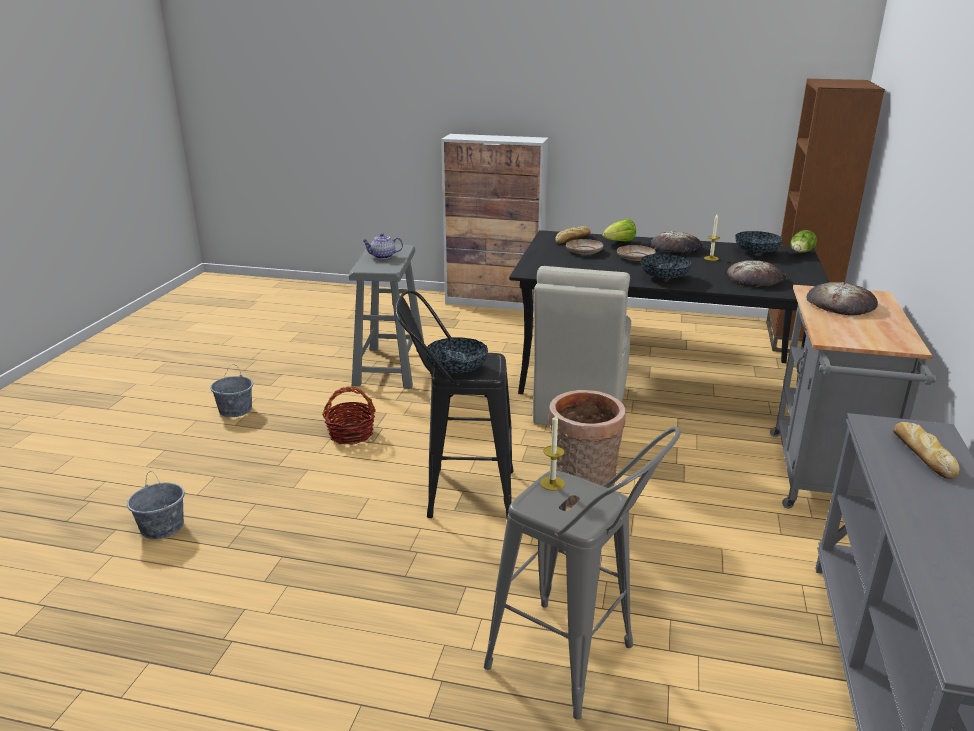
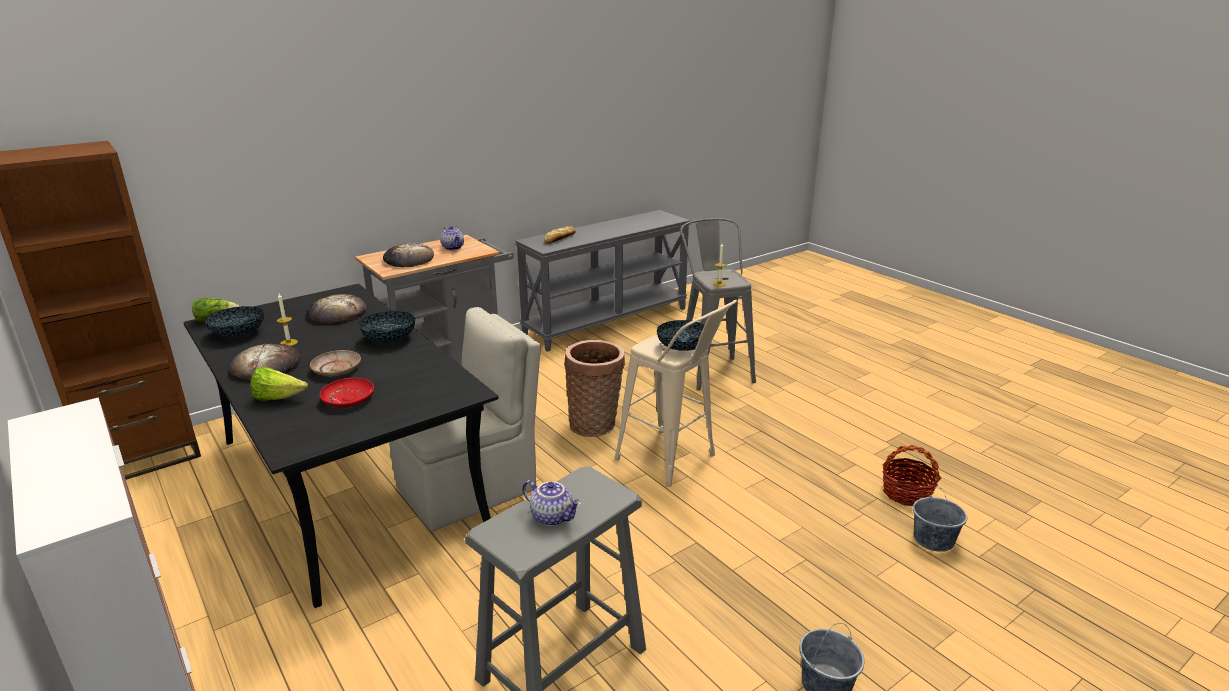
camera: 140 degrees left, 0 degrees up
(351, 434) = (709, 563): basket -> basket (906, 493)
(459, 493) = (673, 462): black stool -> beige stool
(572, 239) = (299, 426): bread -> none
(584, 251) = (348, 399): beige plate -> red plate
(864, 330) = (453, 248): none -> teapot

